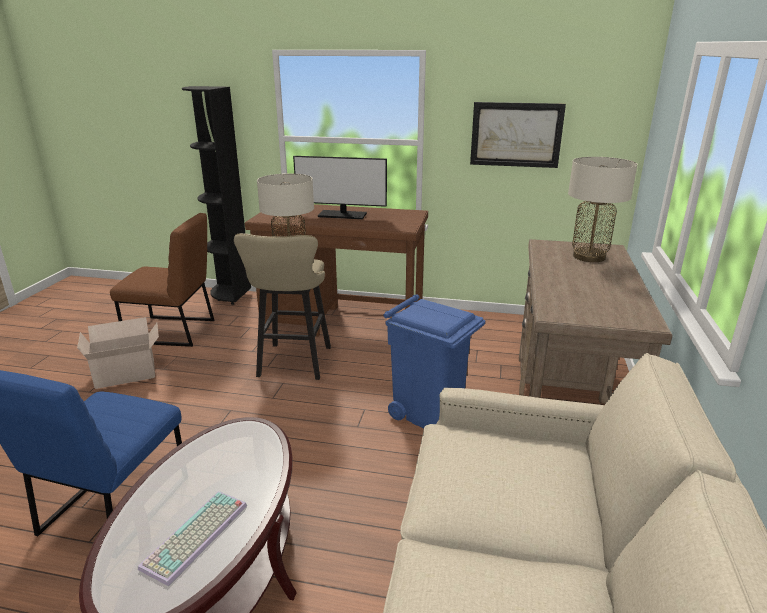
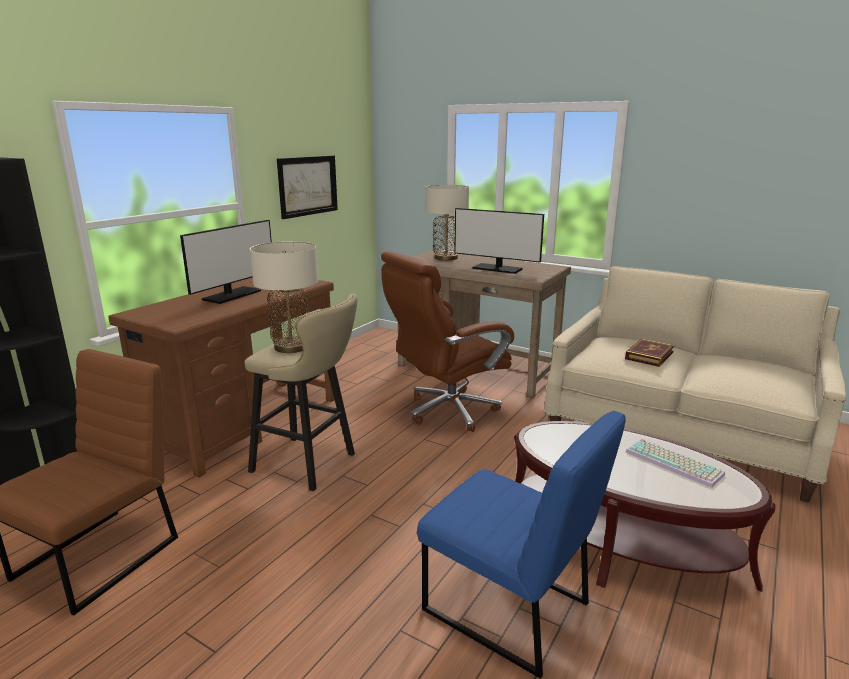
camera: 70 degrees left, 5 degrees down
(127, 374) = (197, 606): cardboard box -> none
(429, 411) = (447, 413): blue trash can -> brown office chair
(493, 489) = (649, 355): none -> book
(572, 288) = (497, 269): none -> monitor

